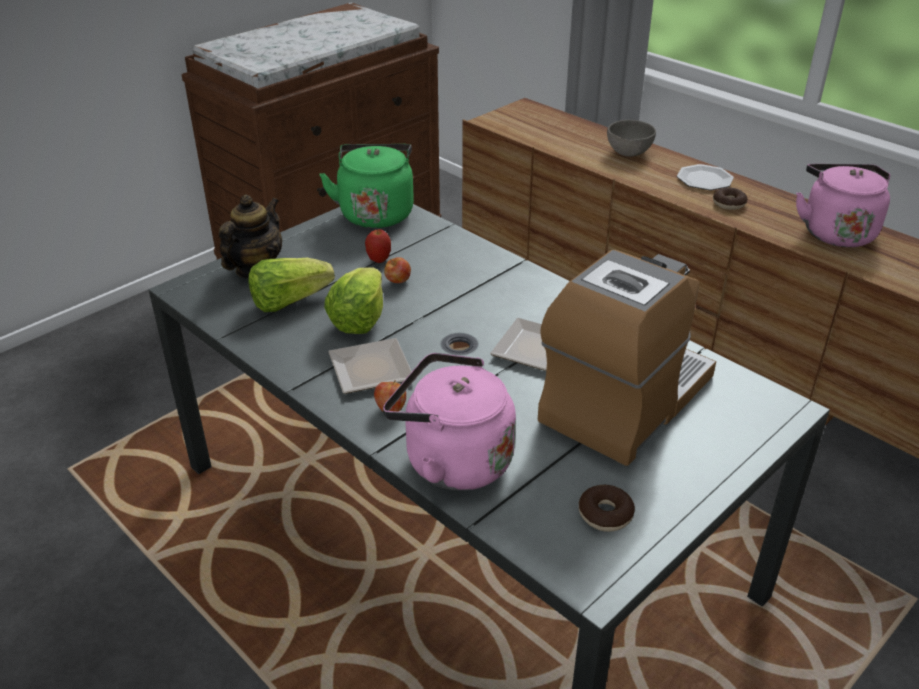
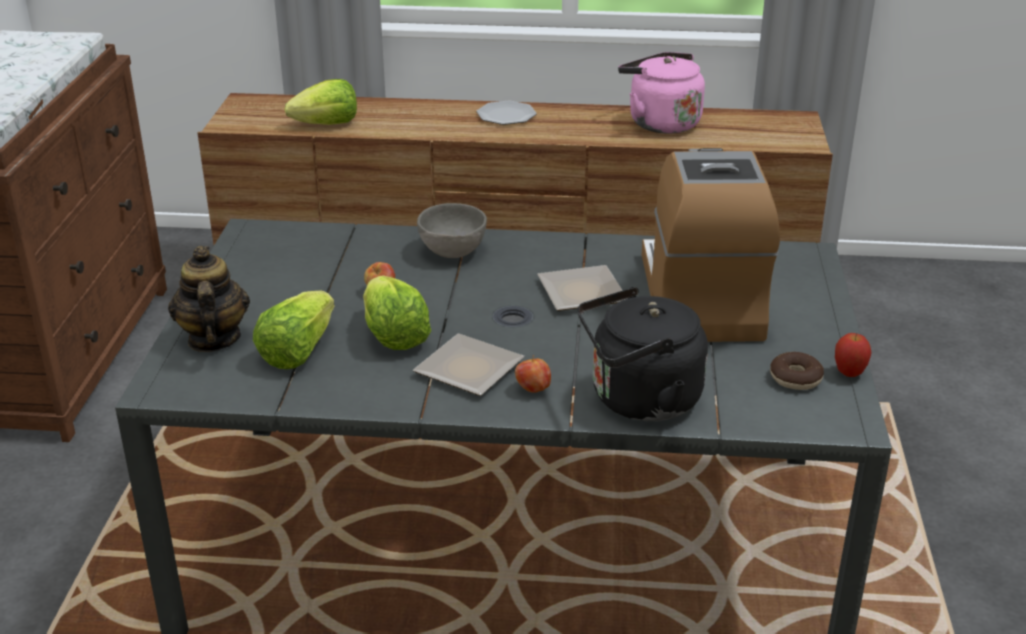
camera: 40 degrees left, 5 degrees down
(376, 213) = (261, 242): green kettle -> none
(379, 260) = (332, 281): apple -> apple (849, 373)
(452, 460) = (639, 400): pink kettle -> black kettle
(558, 142) = (327, 124): none -> lettuce
(628, 153) = (408, 113): grey bowl -> grey bowl (451, 252)
(729, 204) = (552, 128): donut -> none

